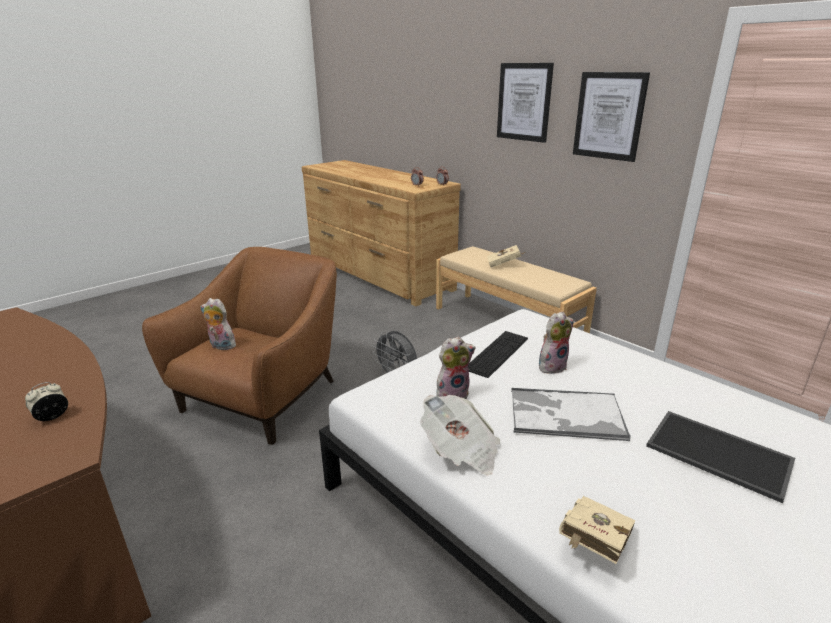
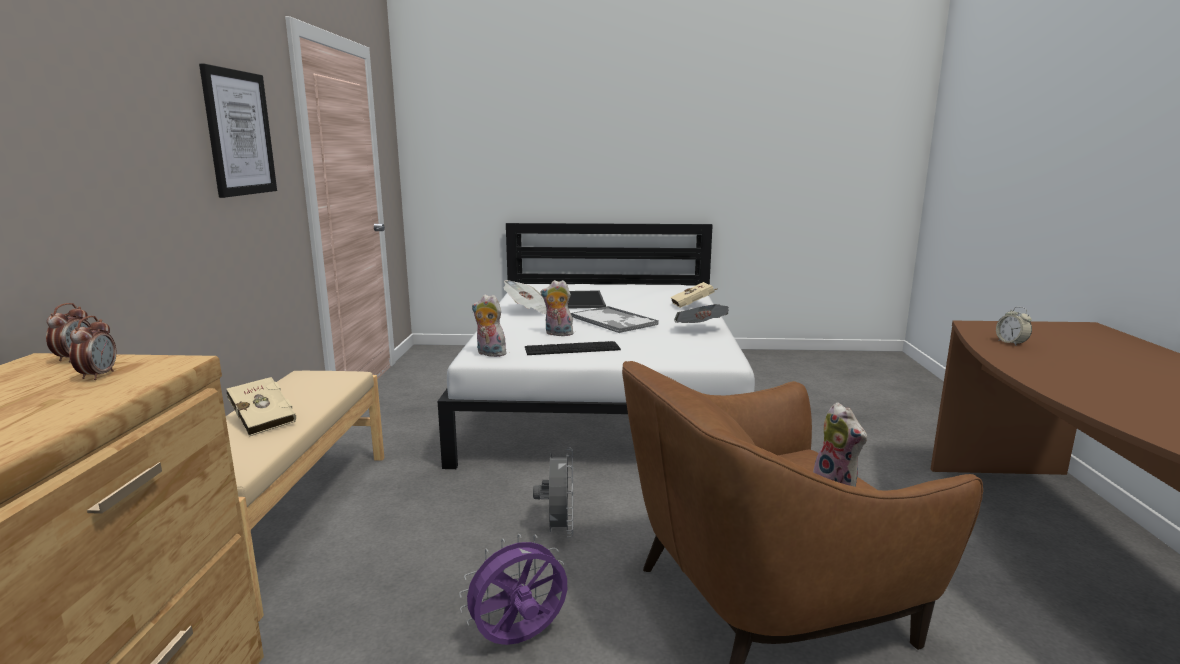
camera: 135 degrees left, 10 degrees down
(52, 417) = (1011, 343): alarm clock -> alarm clock turned 75 degrees clockwise
(349, 340) = (519, 640): none -> purple fan
(452, 394) = (657, 344): plush toy -> plush toy (489, 354)
(524, 102) = (124, 112): picture -> none
(675, 390) = (529, 311): none -> newspaper

